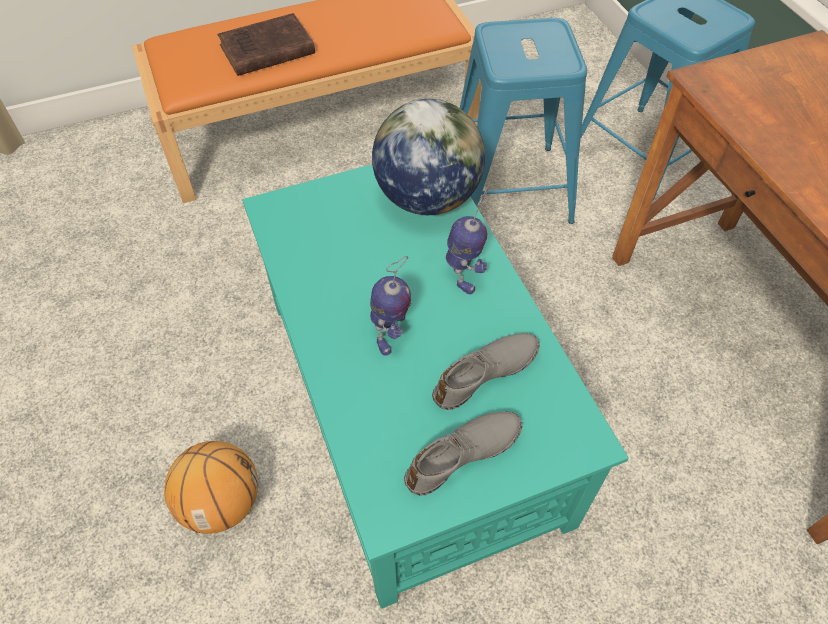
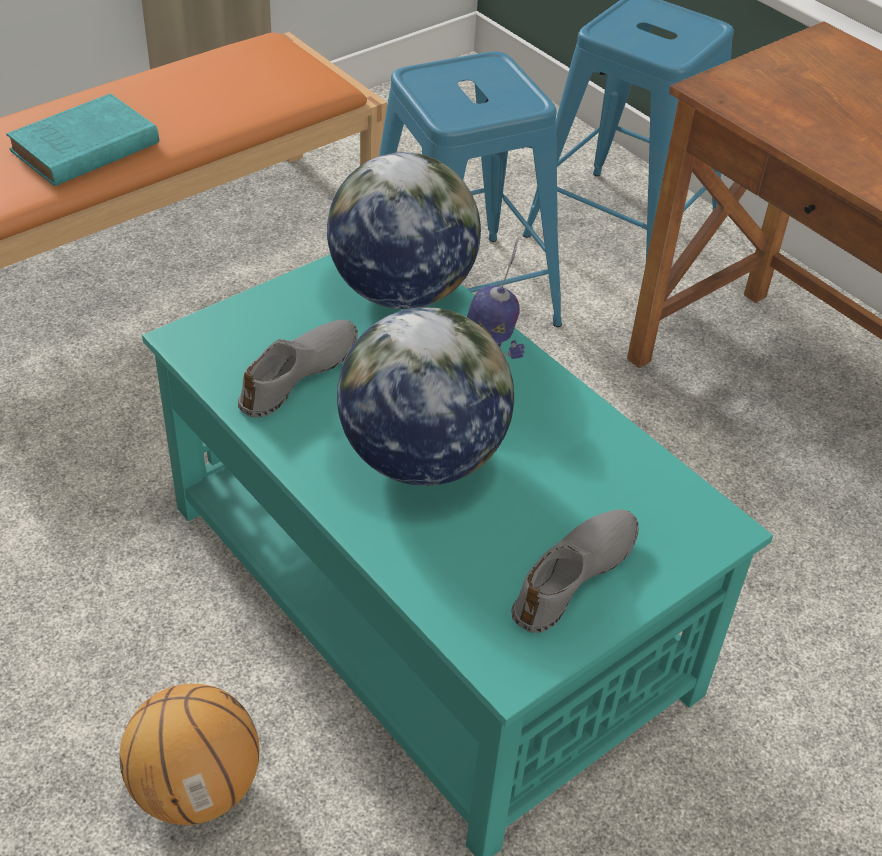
camera: 20 degrees left, 10 degrees down
(265, 51) = (82, 149): brown book -> turquoise book
(390, 333) = (421, 458): toy robot -> globe
(486, 374) = (564, 480): grey shoe -> grey shoe (299, 375)

